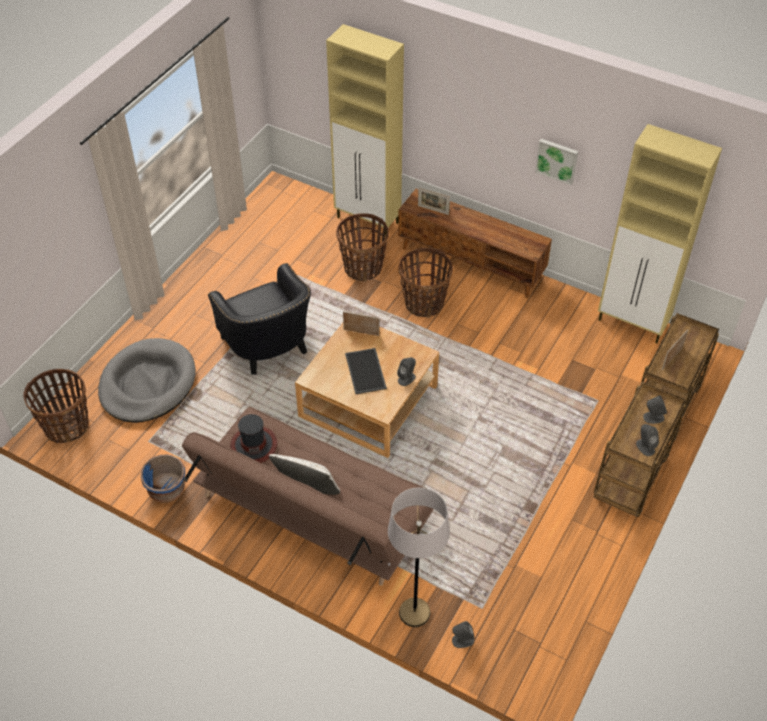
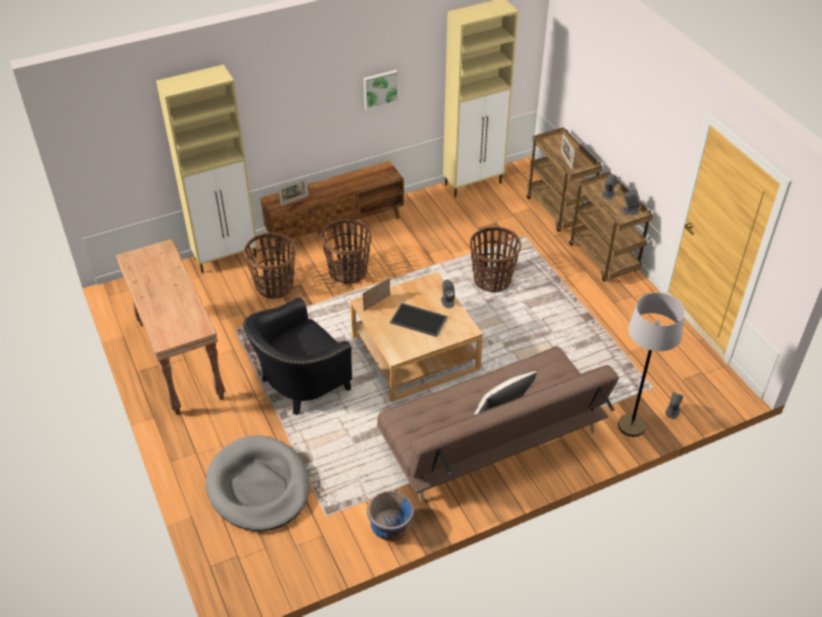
camera: 55 degrees left, 5 degrees down
(67, 426) = (251, 572): basket -> basket (492, 280)
(235, 262) = (179, 360): none -> brown console table
(253, 445) = (427, 426): hat -> none
(269, 347) = (299, 384): black armchair -> black armchair turned 135 degrees clockwise

